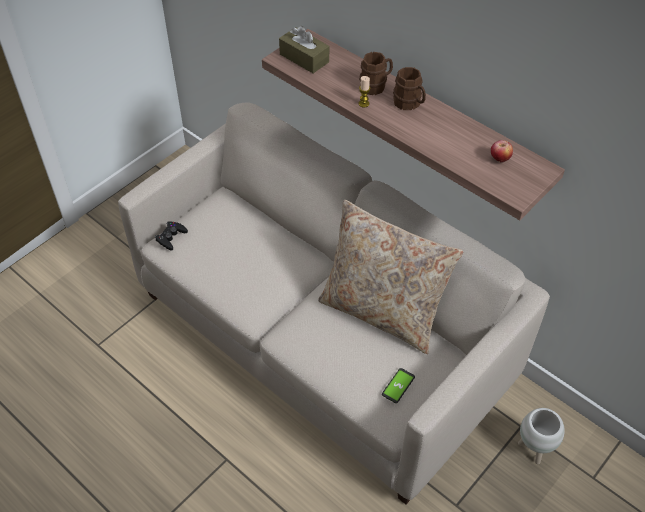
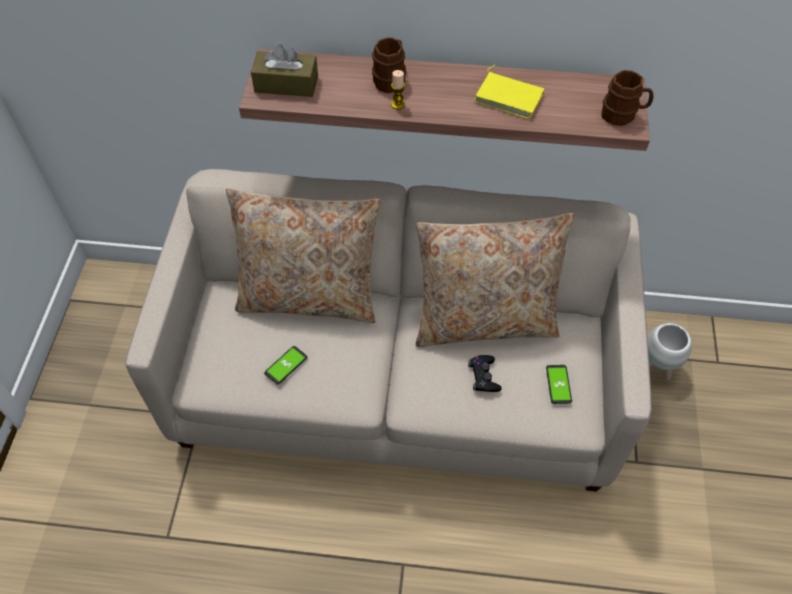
camera: 35 degrees left, 5 degrees up
(171, 237) = (202, 370): black game controller -> black game controller (484, 376)
(222, 263) = (286, 365): none -> phone
(275, 229) = (309, 296): none -> beige pillow
(409, 104) = (443, 82): brown mug -> brown mug (623, 115)
(447, 134) = (510, 96): none -> yellow book
(499, 160) = (581, 98): apple -> none

